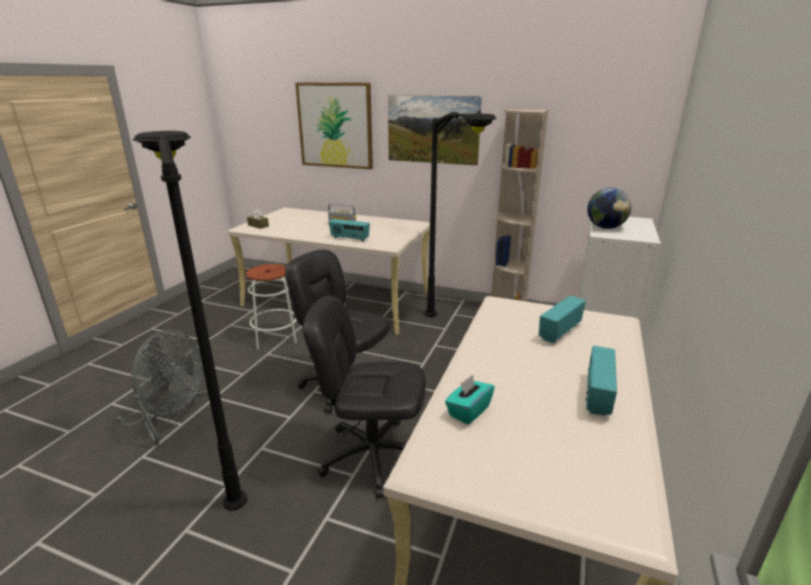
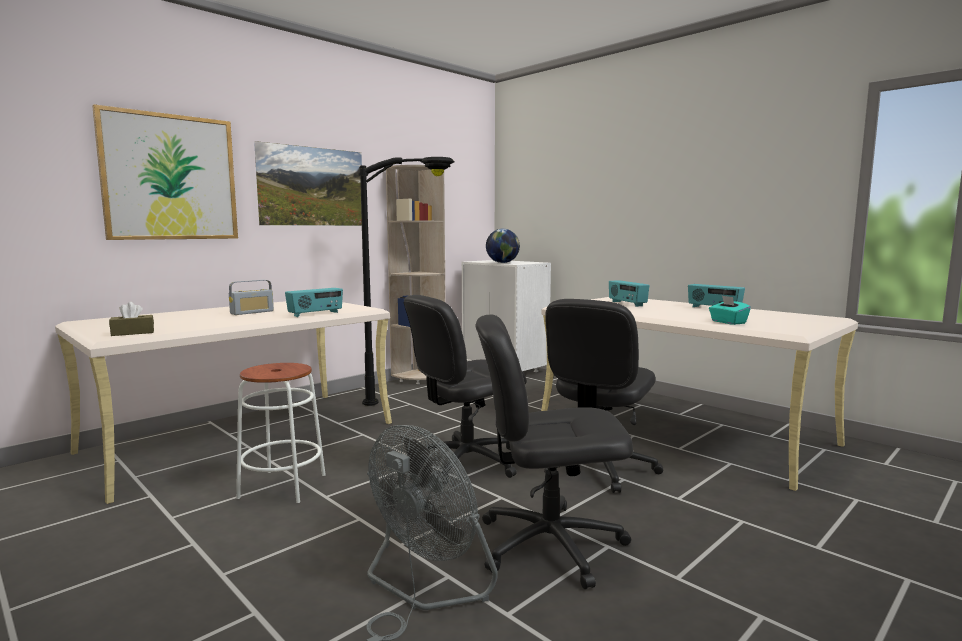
camera: 65 degrees left, 15 degrees down
(225, 455) = (549, 544): black floor lamp -> black office chair

